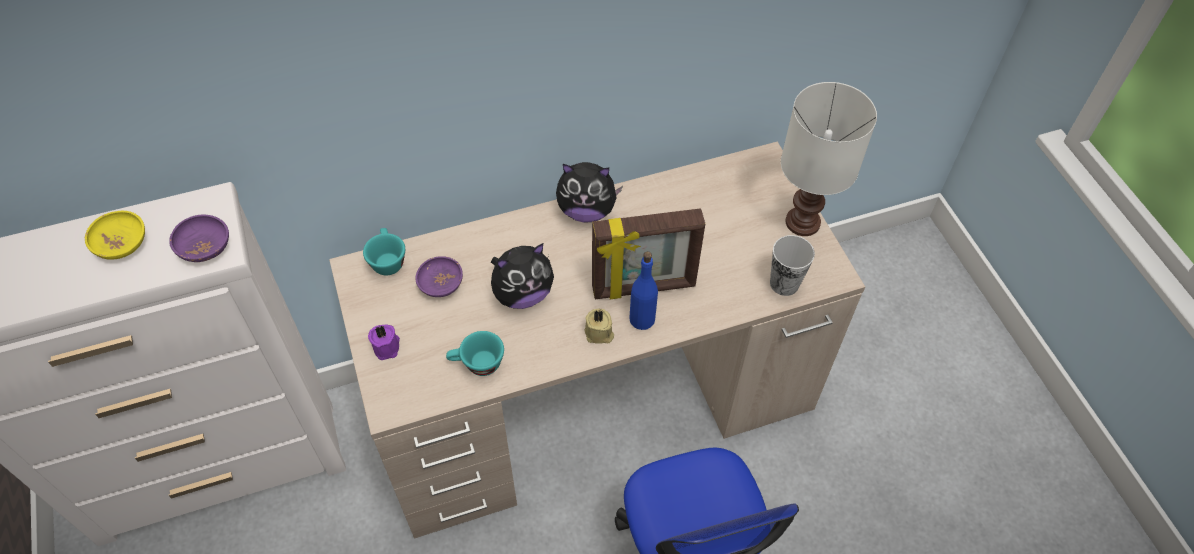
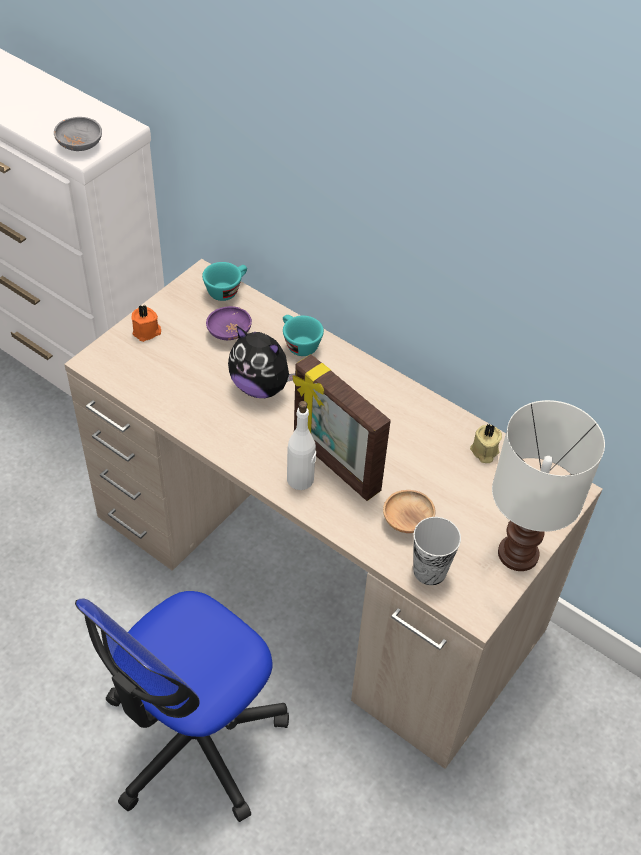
camera: 55 degrees right, 5 degrees down
(122, 245) = (53, 109): yellow bowl -> none
(205, 248) = (80, 145): purple bowl -> grey bowl
(387, 347) = (147, 332): purple candle -> orange candle
(477, 364) = (171, 393): turquoise cup -> turquoise cup (298, 344)
(586, 210) = (384, 386): plush toy -> none
(599, 334) = (261, 457): beige candle -> beige candle (484, 452)
(642, 319) = (300, 479): blue bottle -> white bottle
(729, 271) = (407, 520): none -> brown bowl

